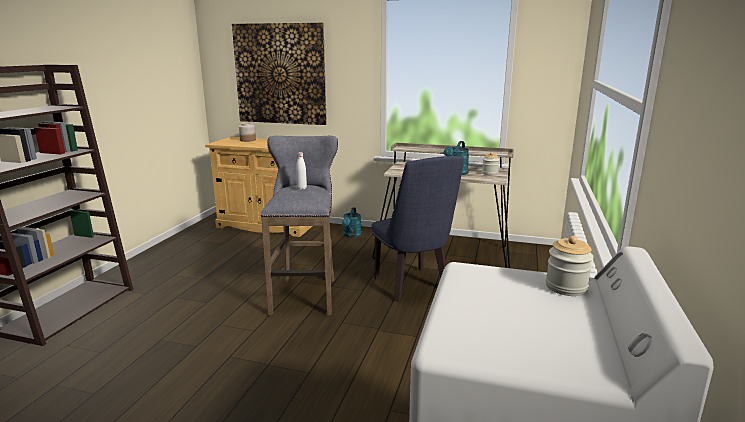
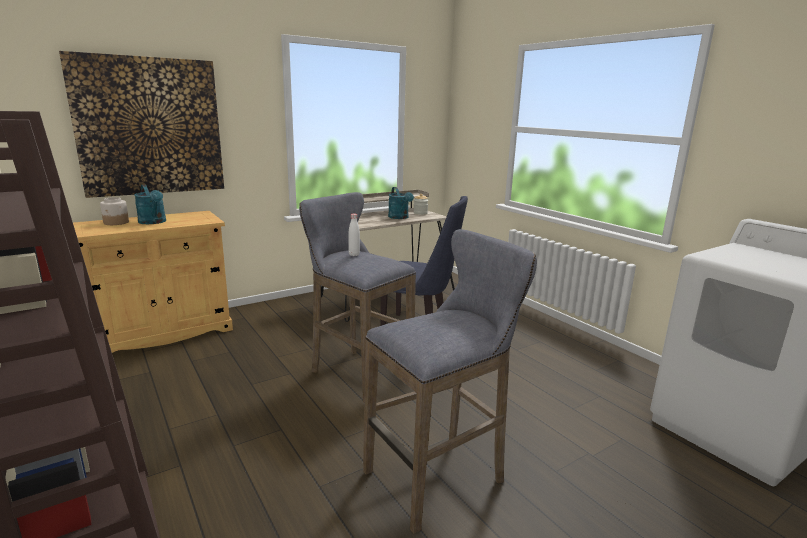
camera: 50 degrees left, 0 degrees up
(212, 377) = (440, 475): none -> grey stool
(351, 236) = (284, 310): turquoise watering can -> turquoise watering can (154, 222)
(566, 287) = (746, 249): jar -> none

